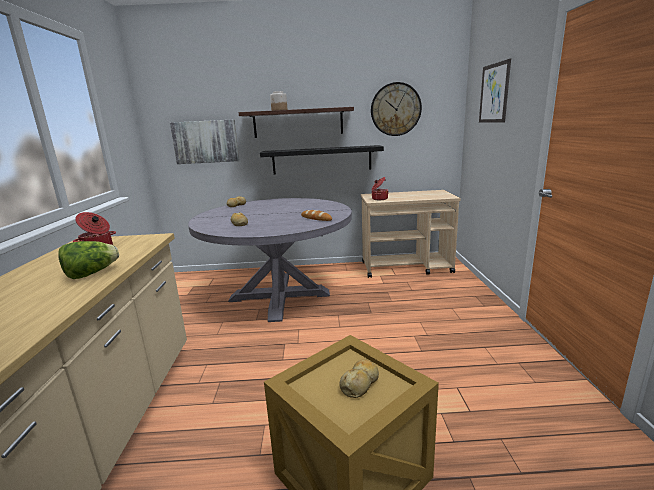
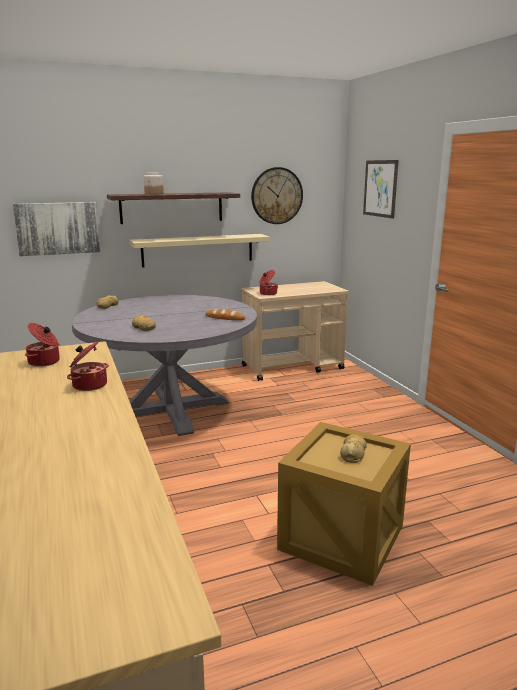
camera: 20 degrees left, 0 degrees up
(91, 274) = (89, 385): lettuce -> cooking pot
(322, 160) = (198, 250): black shelf -> beige shelf

